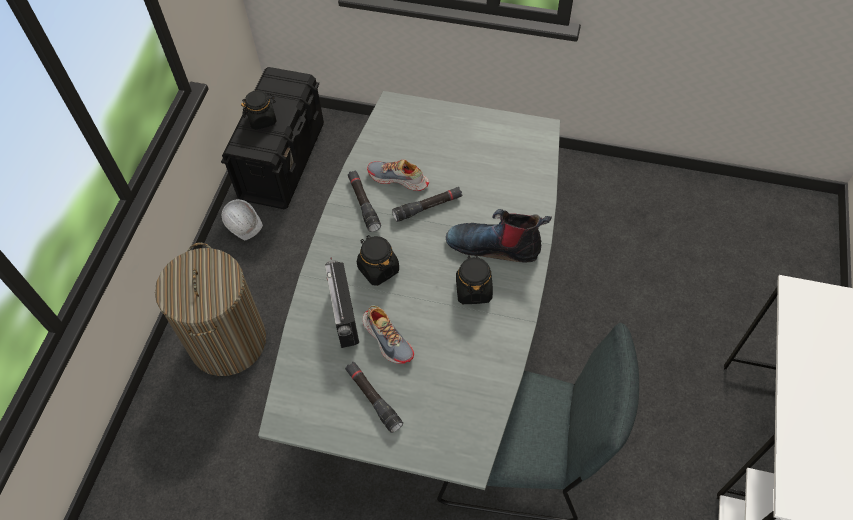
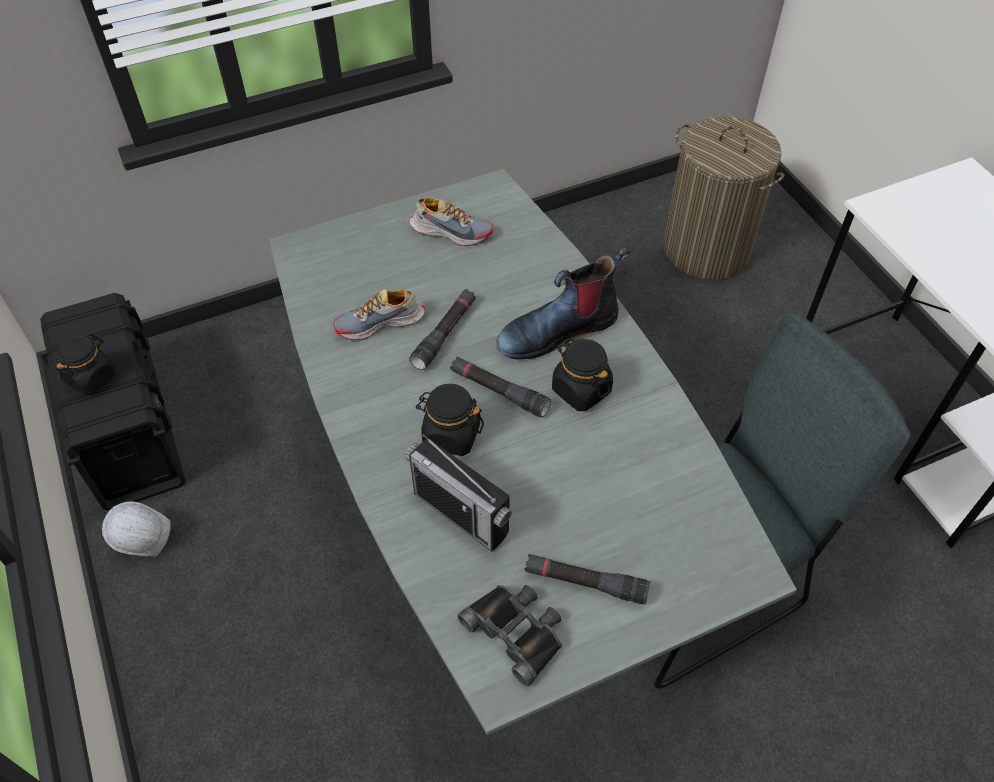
camera: 40 degrees left, 5 degrees down
(227, 341) = (237, 693): laundry basket -> laundry basket (706, 249)
(316, 397) = (516, 631): none -> black binoculars
(363, 204) = (363, 374): black flashlight -> black flashlight (499, 391)
(388, 338) = (537, 504): shoe -> shoe (451, 231)

